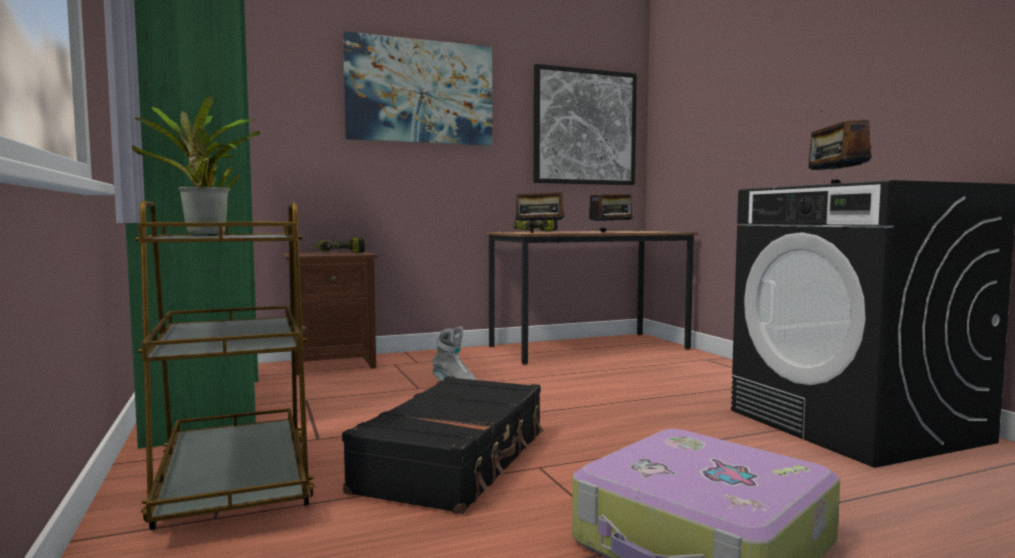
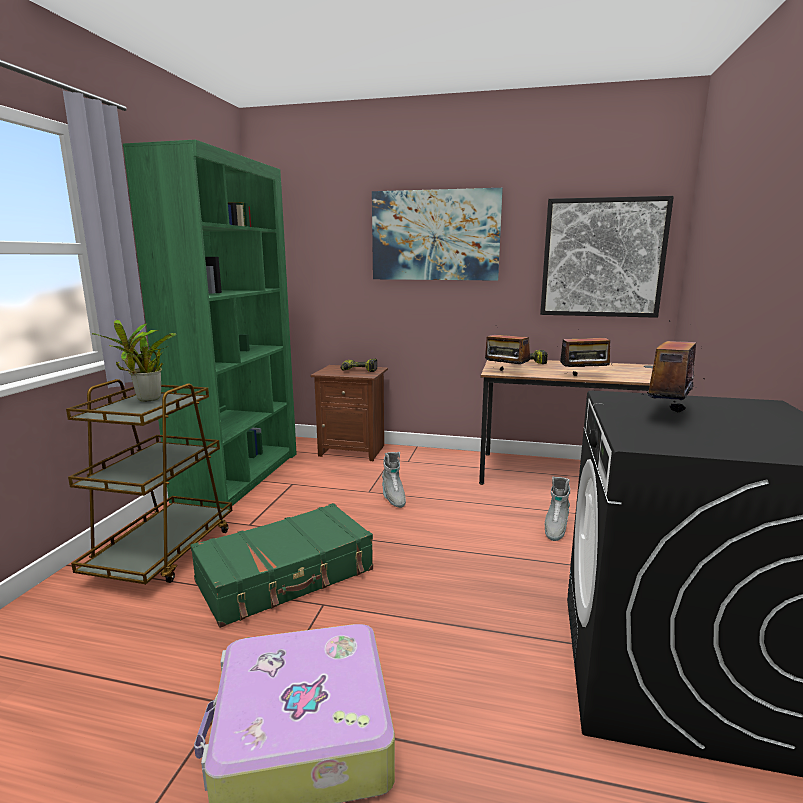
camera: 35 degrees right, 10 degrees up
(456, 461) = (286, 576): black suitcase -> green suitcase
(642, 377) = (555, 528): none -> grey boot

